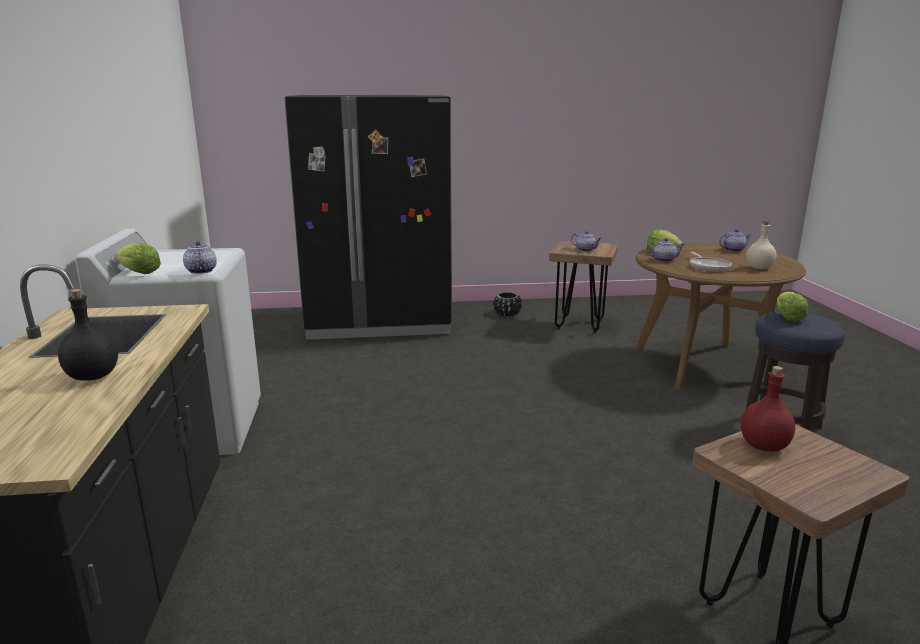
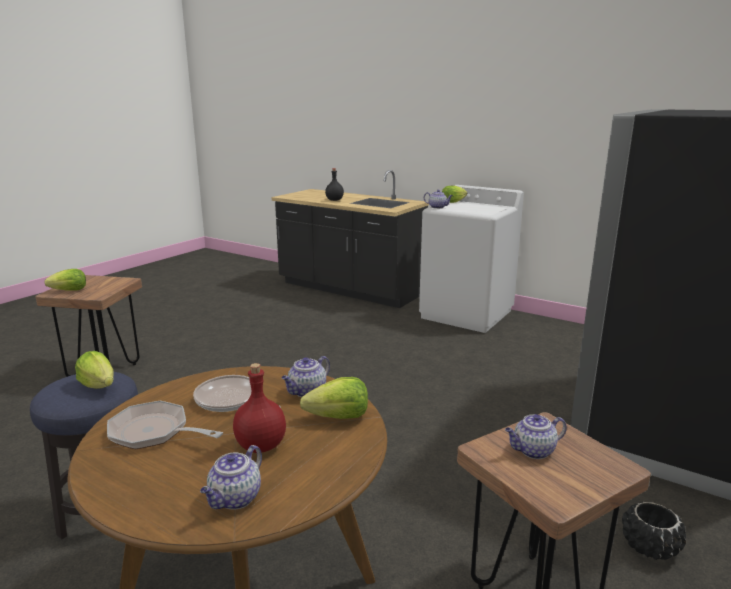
camera: 130 degrees right, 0 degrees up
(758, 268) = (154, 432): beige bottle -> frying pan
(763, 446) = (107, 287): red bottle -> red bottle (261, 445)
(838, 463) = (70, 291): none -> lettuce

